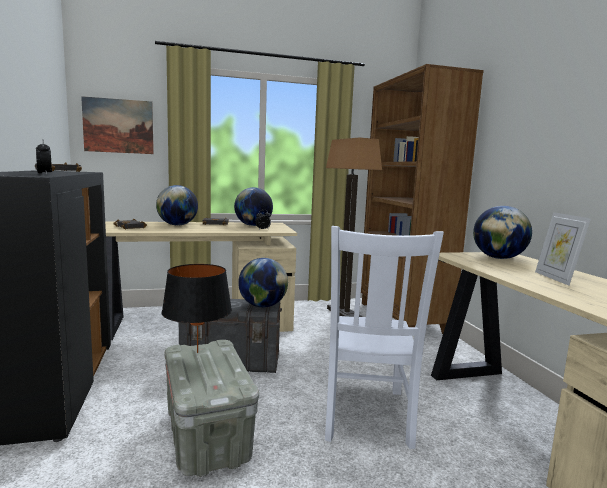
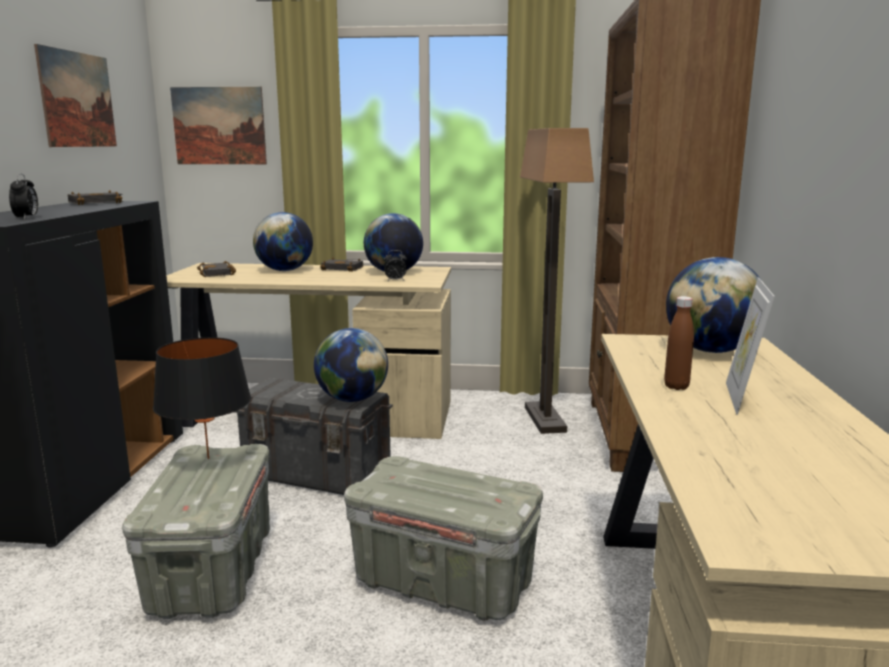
camera: 20 degrees right, 5 degrees up
(33, 94) = (77, 99): none -> picture
(366, 416) = (442, 582): white chair -> grey storage box
(517, 275) = (676, 386): none -> brown bottle

